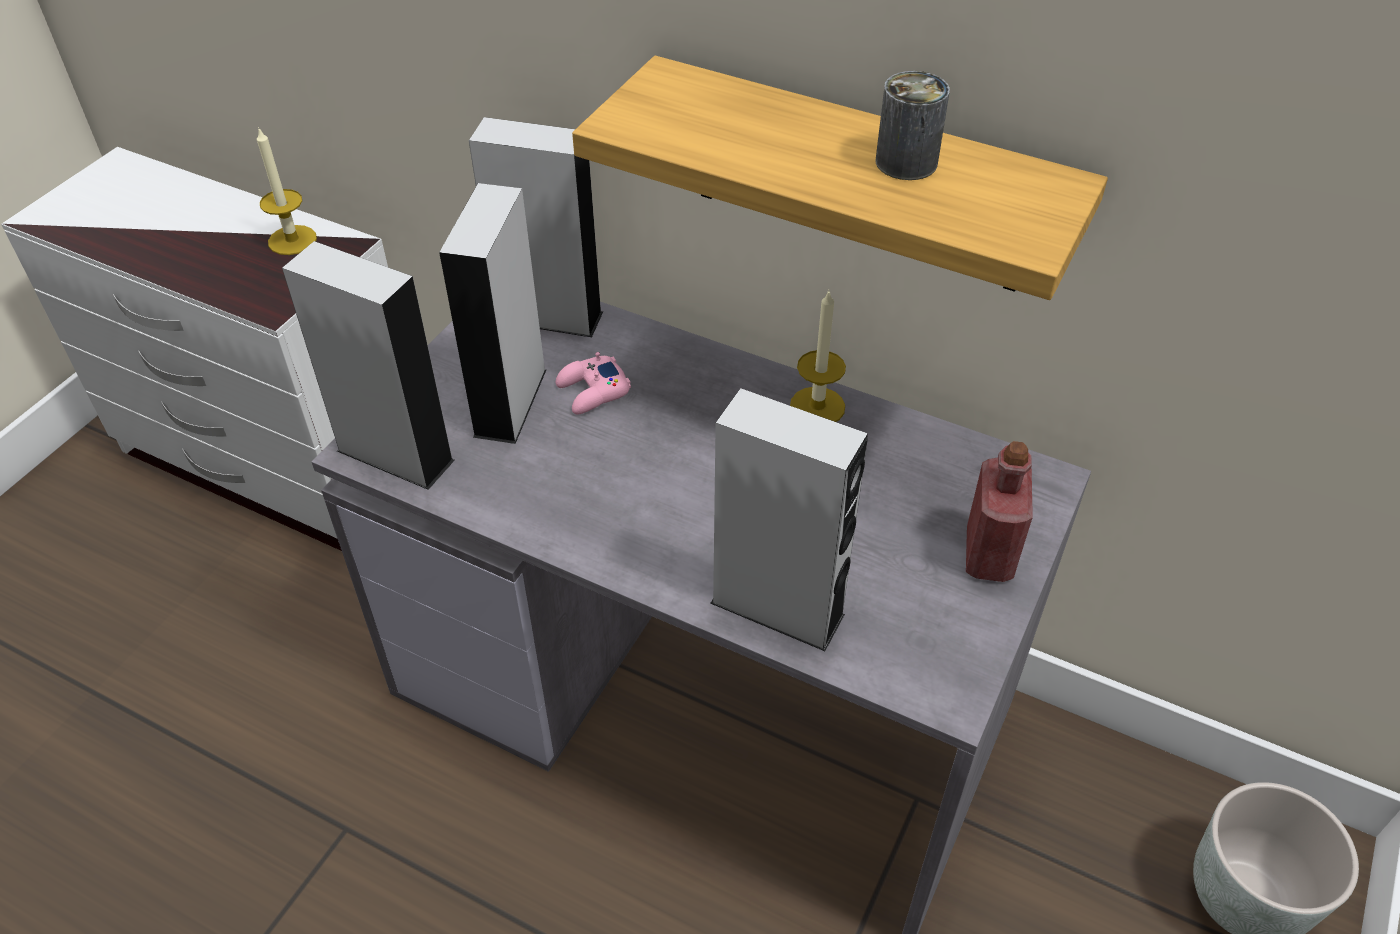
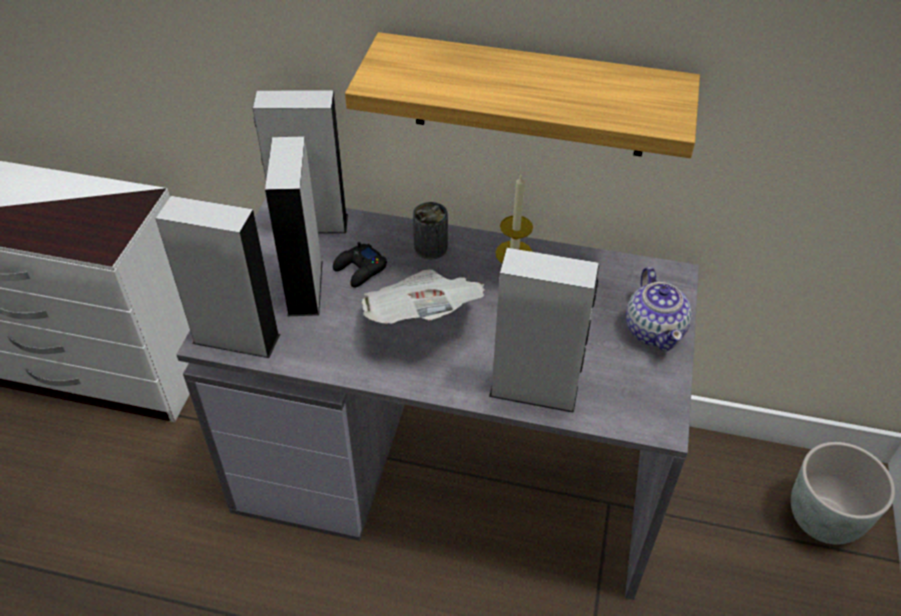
camera: 15 degrees left, 0 degrees up
(292, 240) = (100, 199): candle -> none
(593, 391) = (360, 270): pink game controller -> black game controller
(654, 473) = (422, 318): none -> newspaper
(906, 162) = (573, 82): can -> can (430, 247)
(988, 554) = (654, 330): red bottle -> teapot

